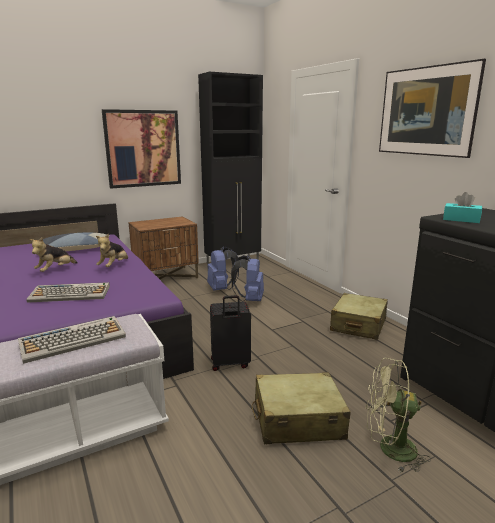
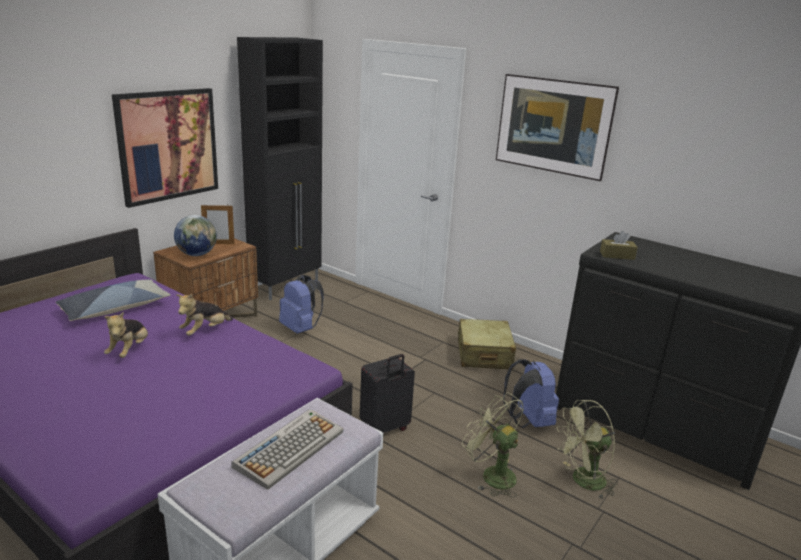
camera: 25 degrees left, 5 degrees up
(71, 294) = (199, 385): keyboard -> none
(114, 266) = (205, 331): plush toy -> plush toy turned 45 degrees clockwise
(153, 225) = (197, 254): none -> globe
(174, 221) = (219, 243): none -> picture frame
(250, 300) = (347, 340): blue backpack -> blue backpack (528, 421)
(297, 420) = (492, 474): beige suitcase -> green fan
(461, 219) = (617, 255): turquoise tissue box -> brown tissue box

